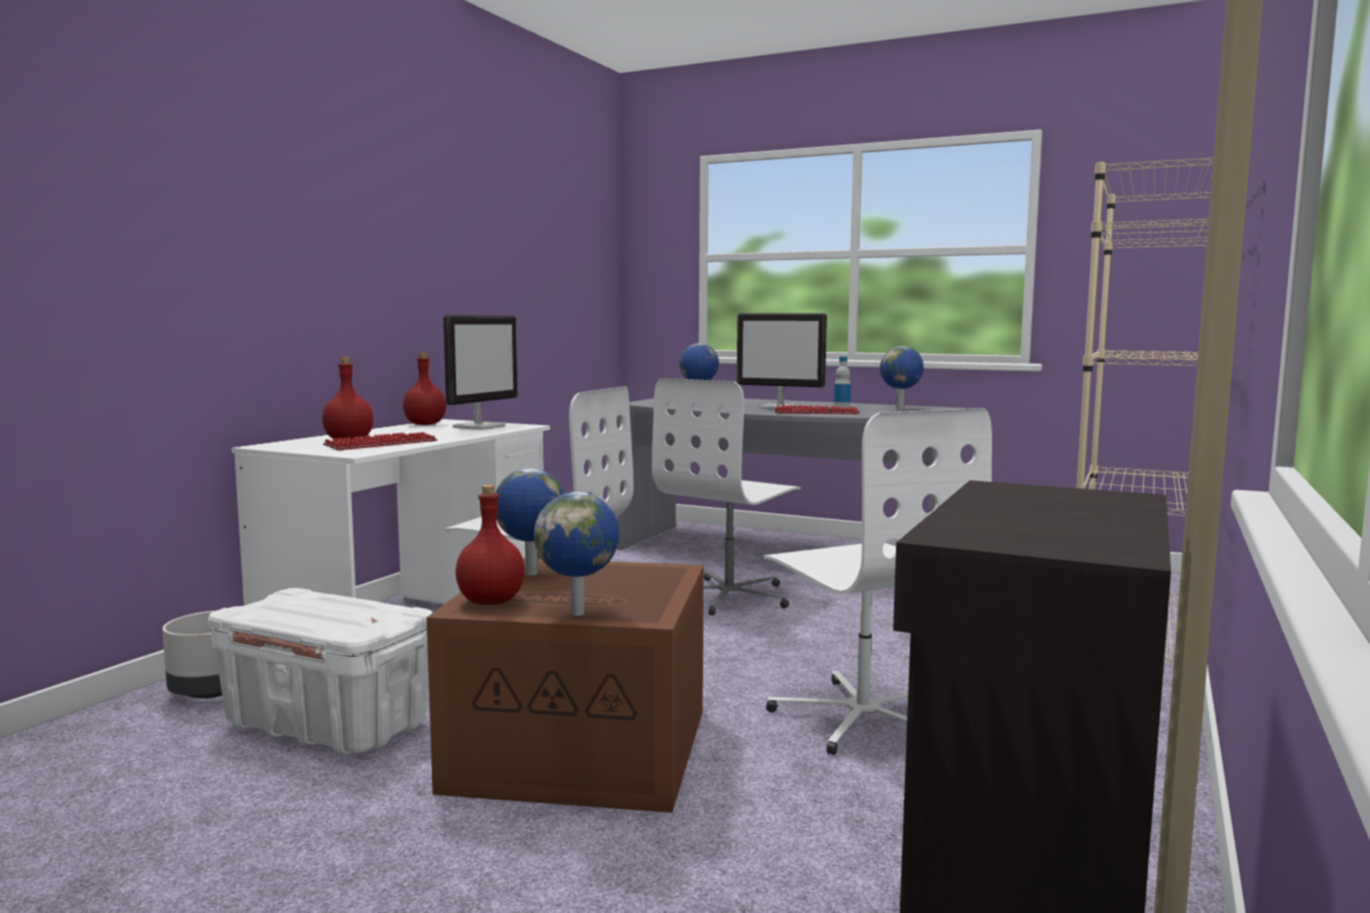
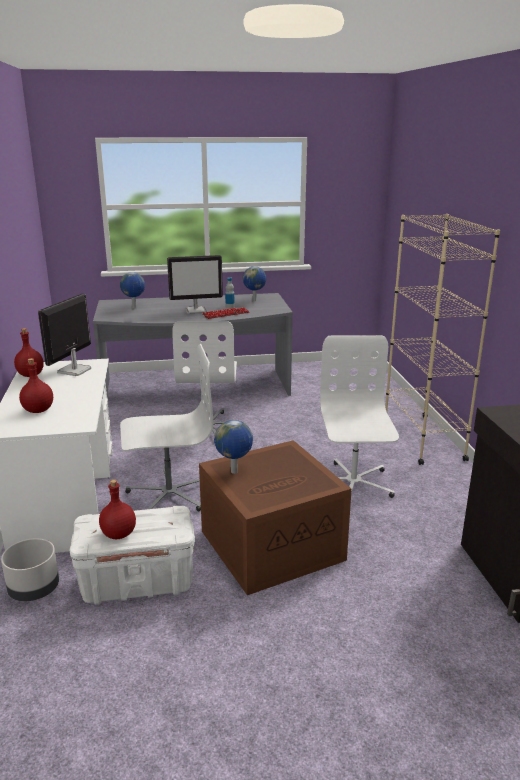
camera: 35 degrees left, 15 degrees up
(382, 444) = (70, 409): keyboard -> none
(479, 427) = (74, 371): monitor -> monitor turned 150 degrees counterclockwise
(490, 602) = (254, 499): red bottle -> red bottle (119, 534)
(579, 613) = (302, 492): globe -> none
(863, 717) = (352, 484): white office chair -> white office chair turned 120 degrees counterclockwise

